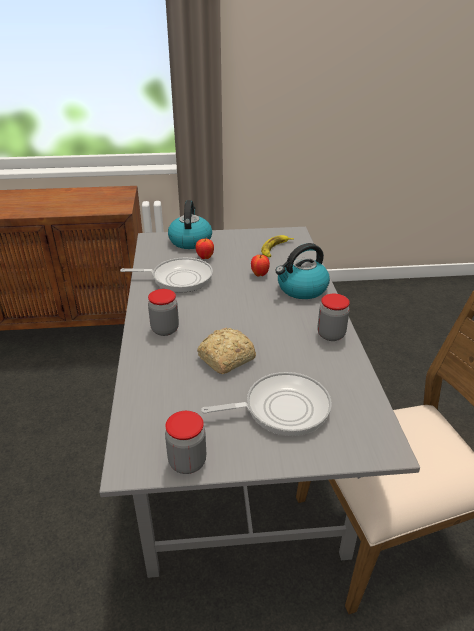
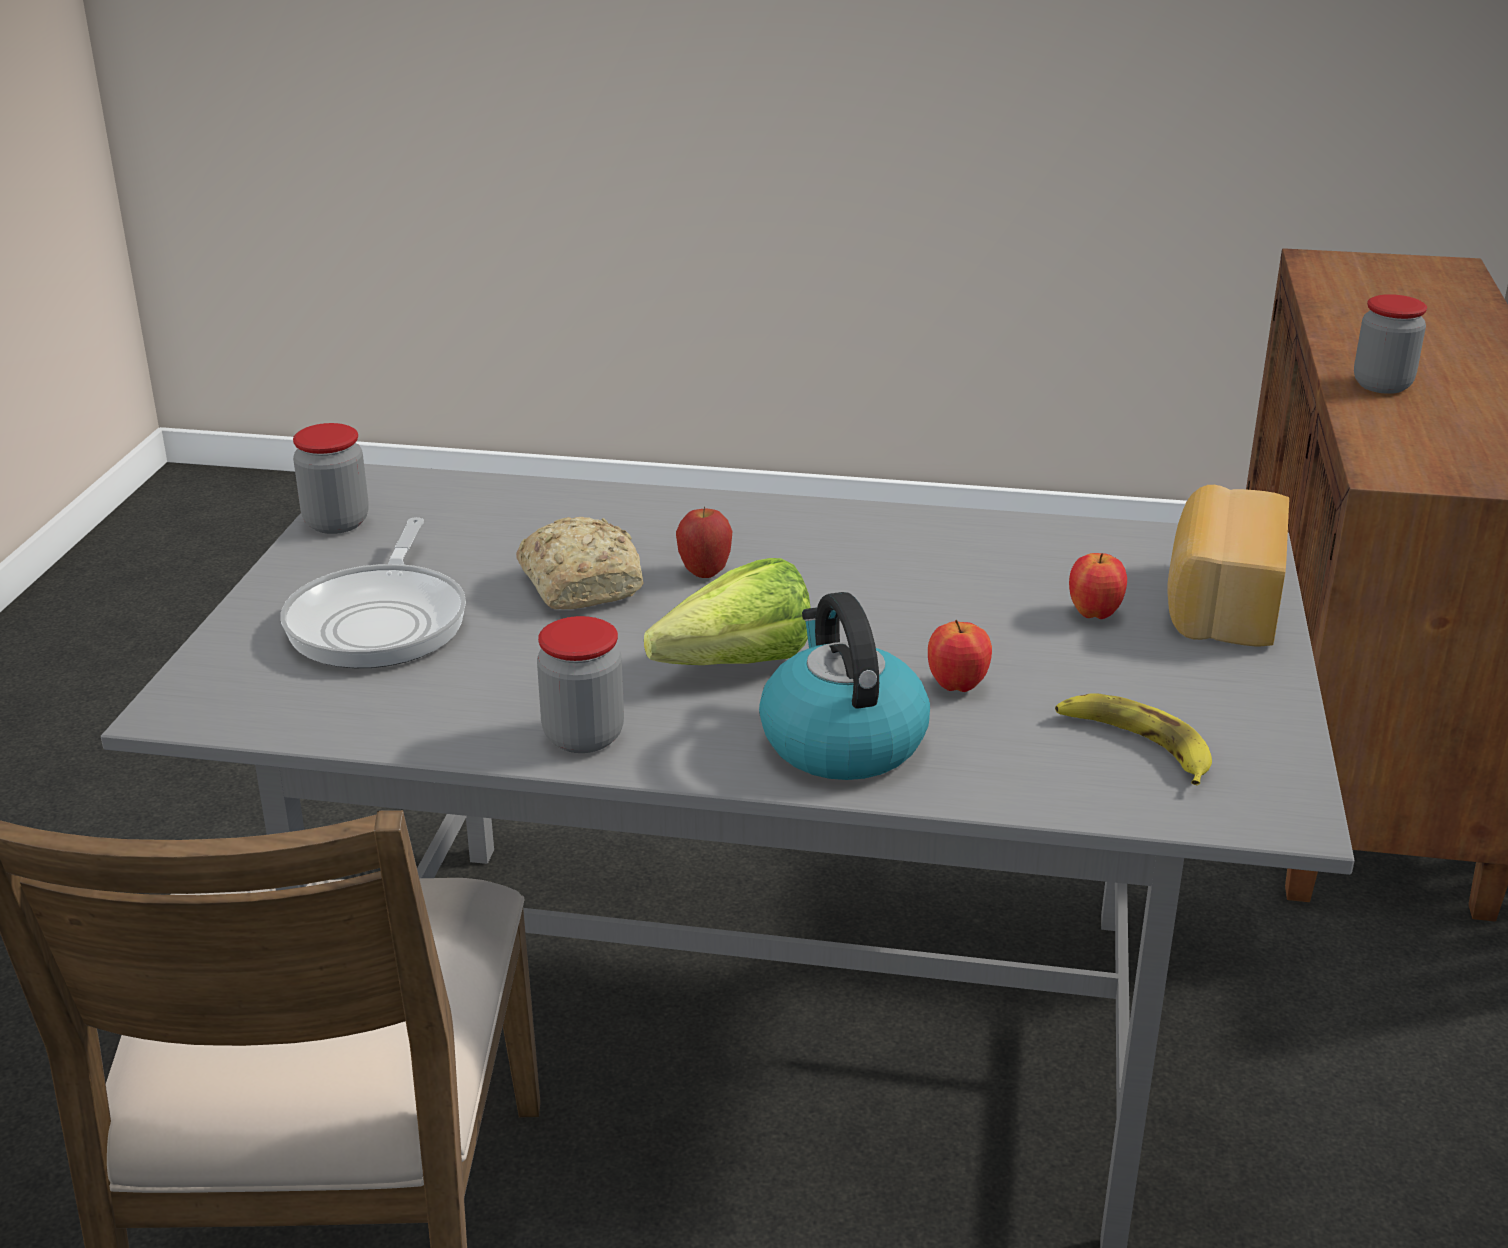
camera: 105 degrees right, 5 degrees down
(165, 329) = (736, 532): jar -> jar (1382, 385)
(178, 278) = (972, 565): frying pan -> none
(190, 241) = (1220, 602): kettle -> bread
(204, 331) = (704, 573): none -> apple
(272, 315) = (722, 668): none -> lettuce

